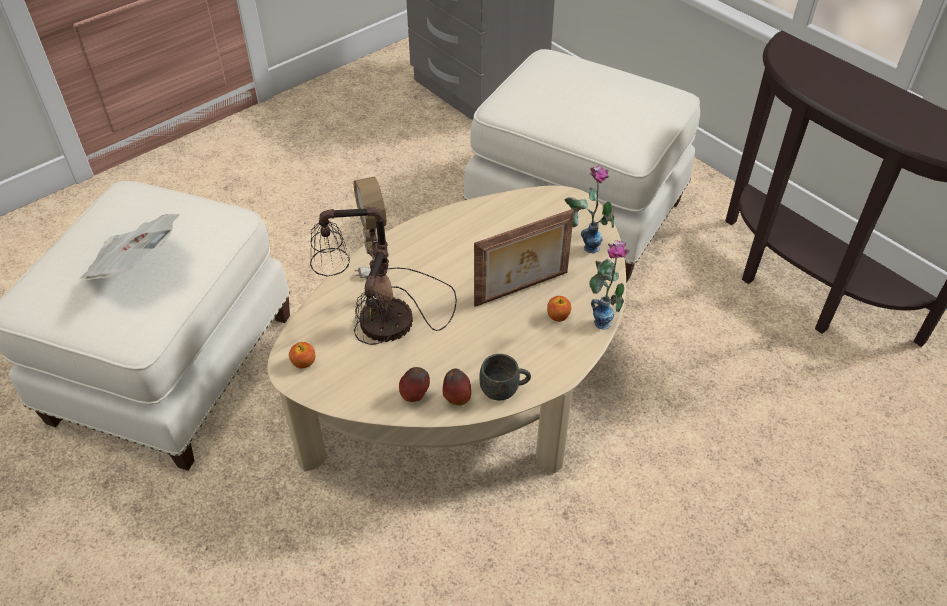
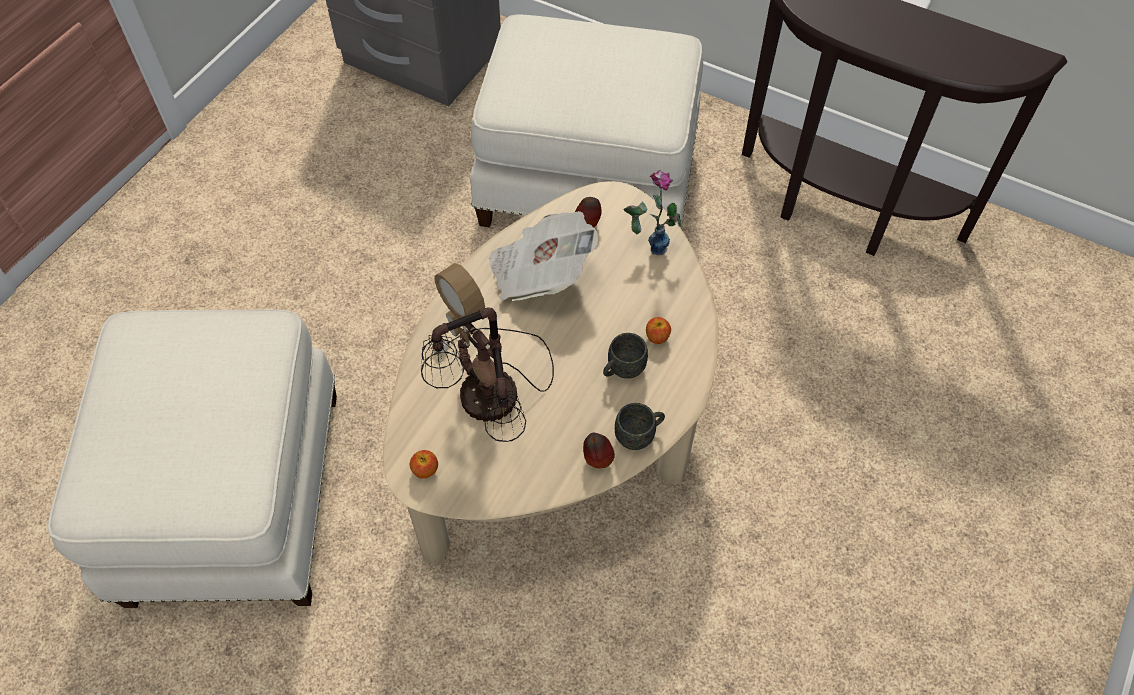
camera: 20 degrees left, 10 degrees up
(137, 266) = (197, 421): newspaper -> newspaper (540, 273)
(415, 395) = (555, 469): apple -> apple (588, 224)
(514, 333) = (622, 369): none -> grey mug
(522, 290) = (609, 318): picture frame -> none
(603, 315) = (700, 322): vase -> none

